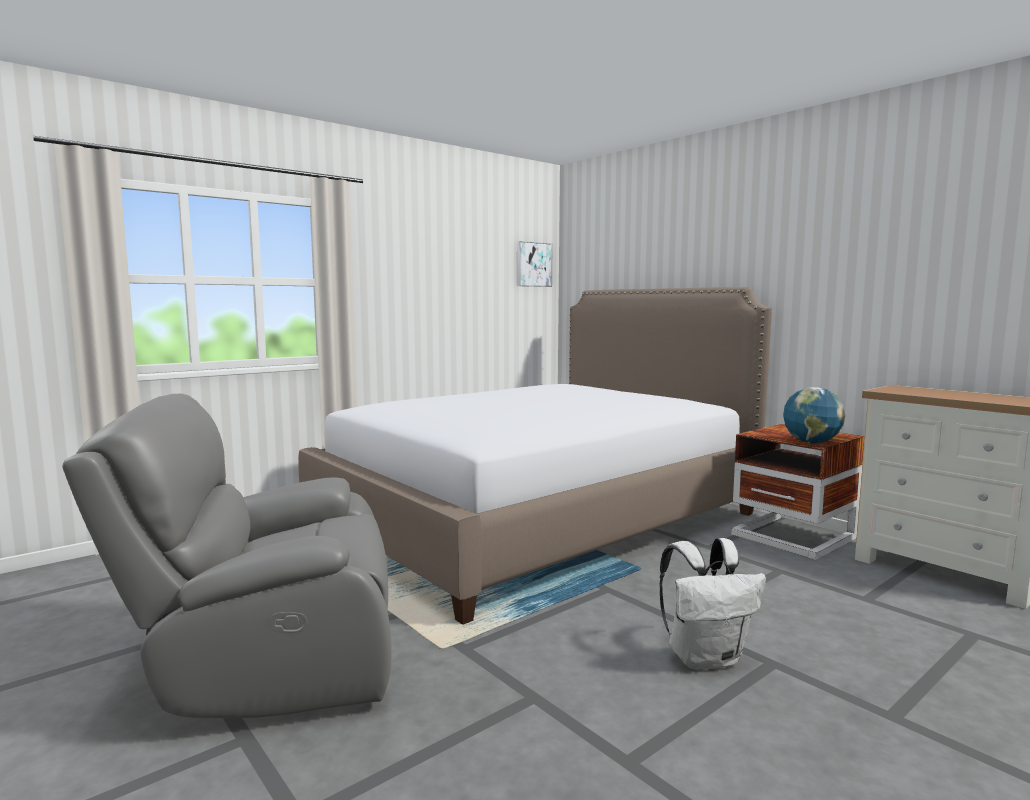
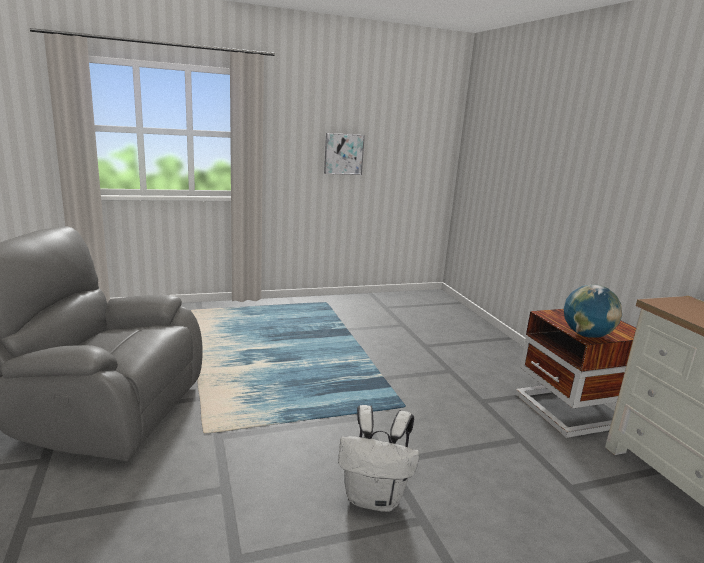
camera: 20 degrees right, 10 degrees up
(533, 264) = (435, 124): picture -> picture (343, 154)
(538, 519) = (371, 343): bed -> none

